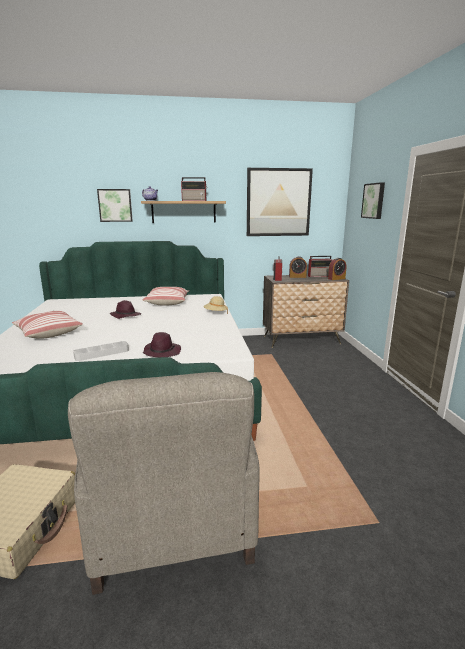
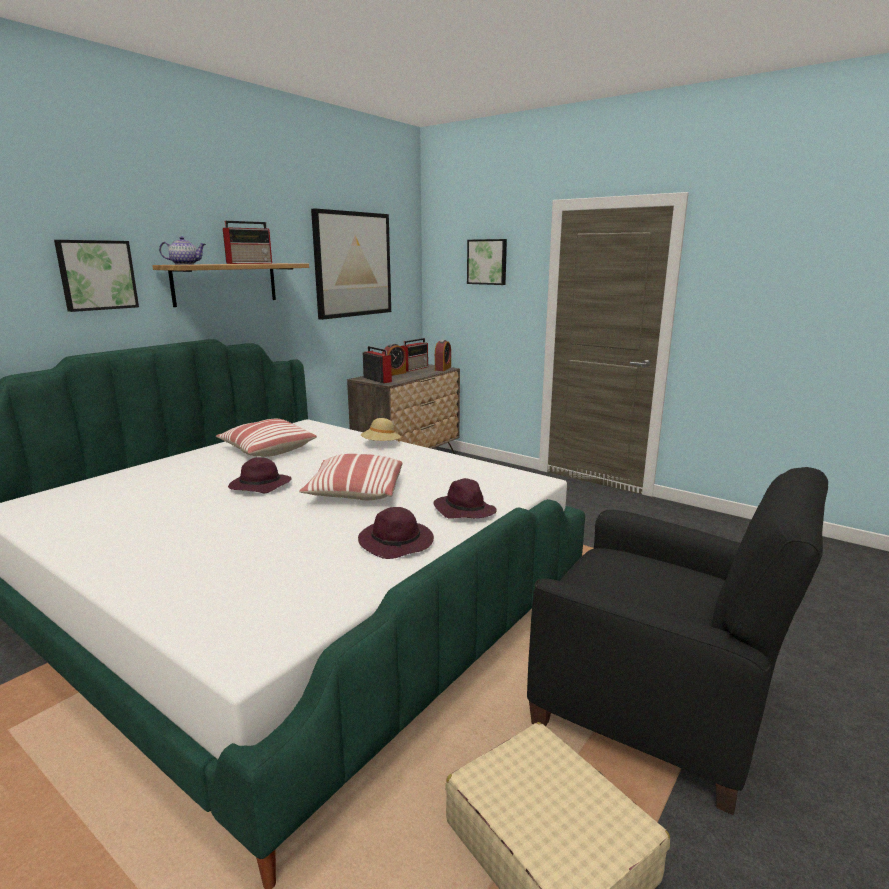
camera: 45 degrees left, 0 degrees up
(48, 333) = (205, 556): pillow -> pillow (355, 493)
(102, 353) = (397, 543): grey tray -> purple hat
(172, 520) = (655, 704): beige armchair -> black armchair

